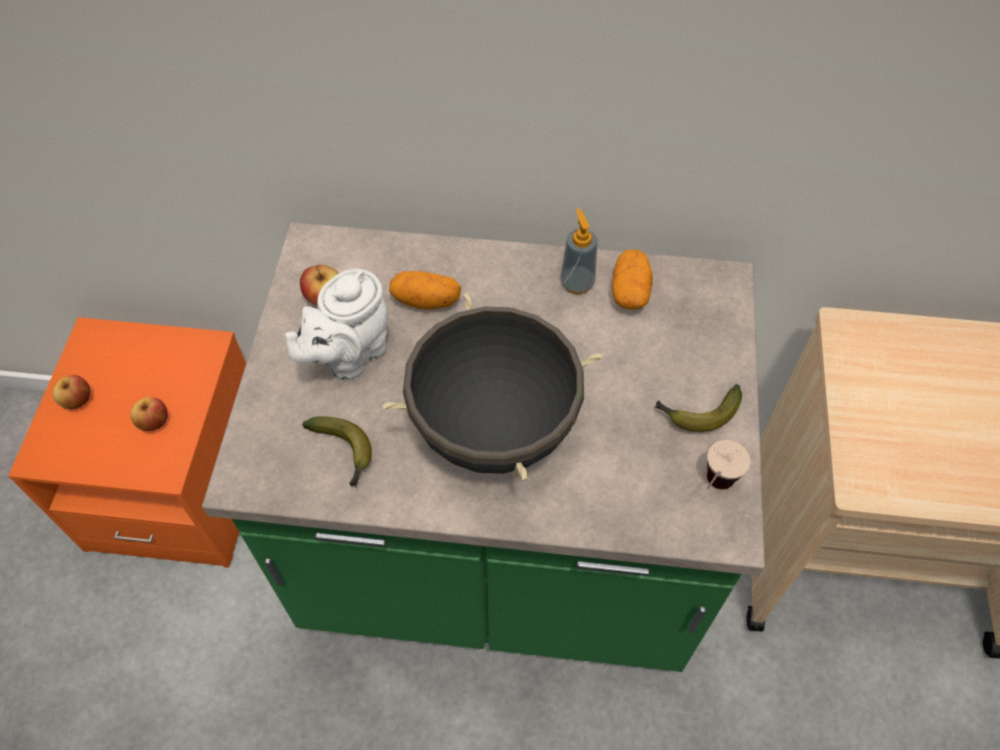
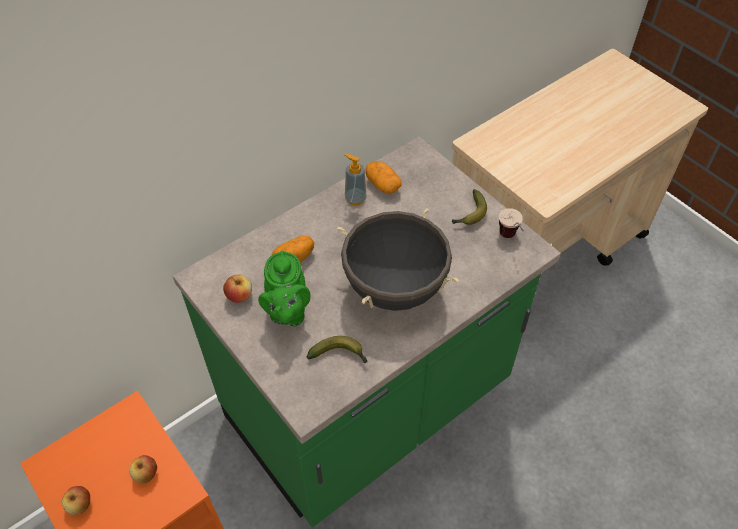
camera: 45 degrees left, 5 degrees down
(349, 355) = (287, 312): white teapot -> green teapot

